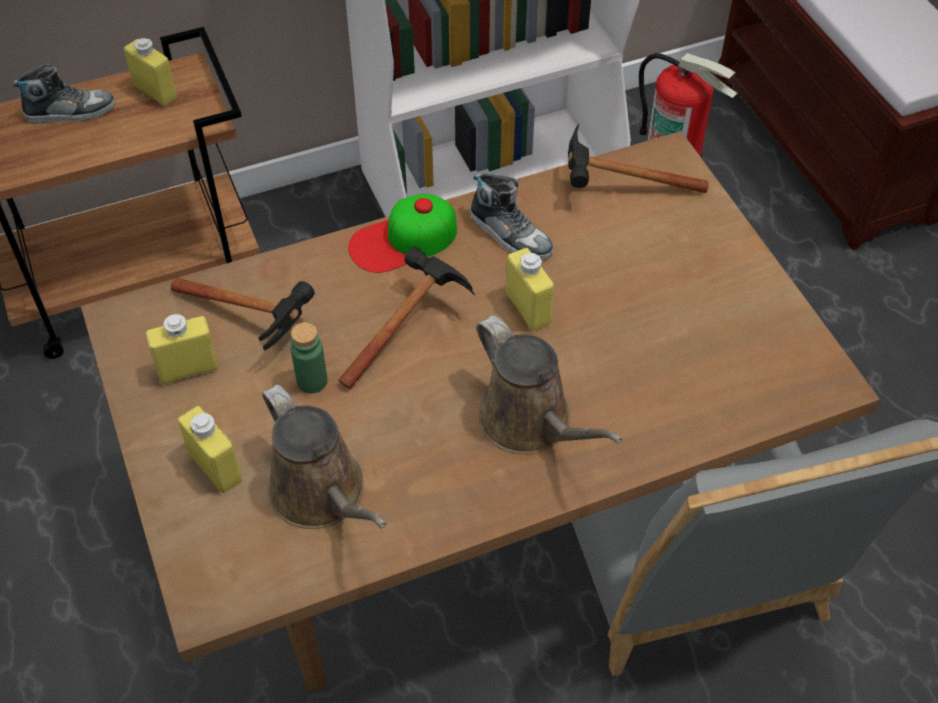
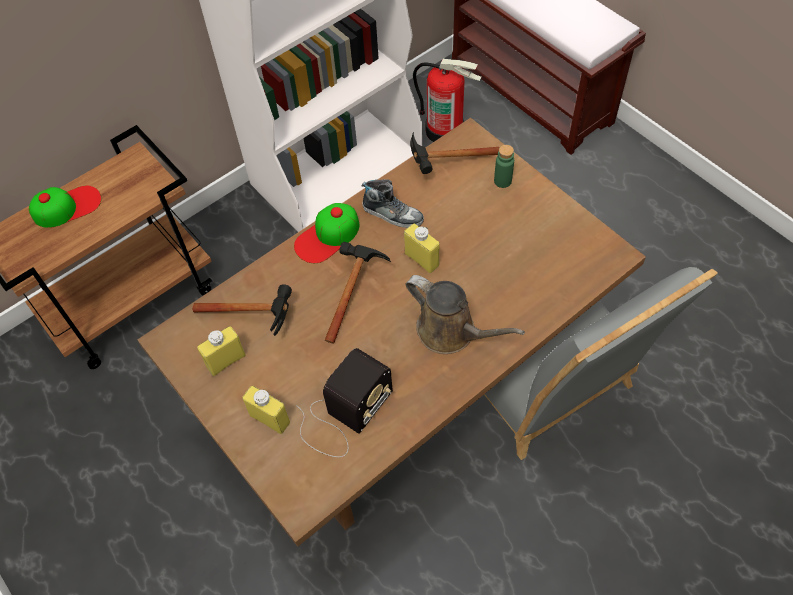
camera: 15 degrees left, 5 degrees up
(70, 111) = (67, 206): shoe -> cap
(155, 92) = (119, 178): yellow bottle -> none
(312, 381) = (307, 345): green bottle -> green bottle (502, 181)
(322, 495) = (343, 416): brown watering can -> radio

